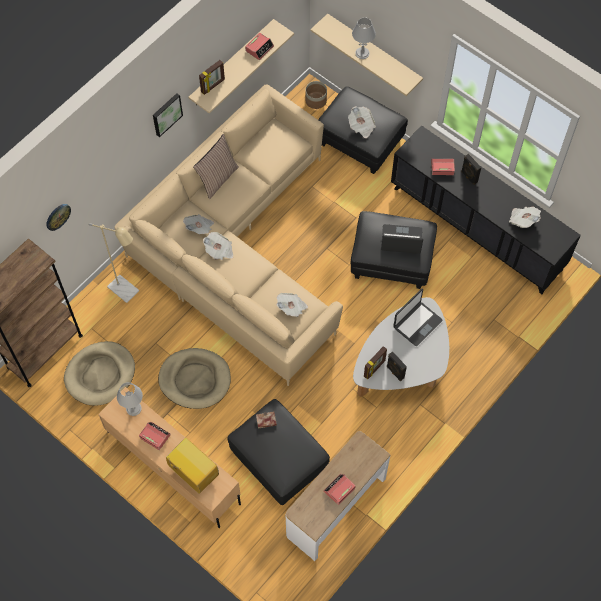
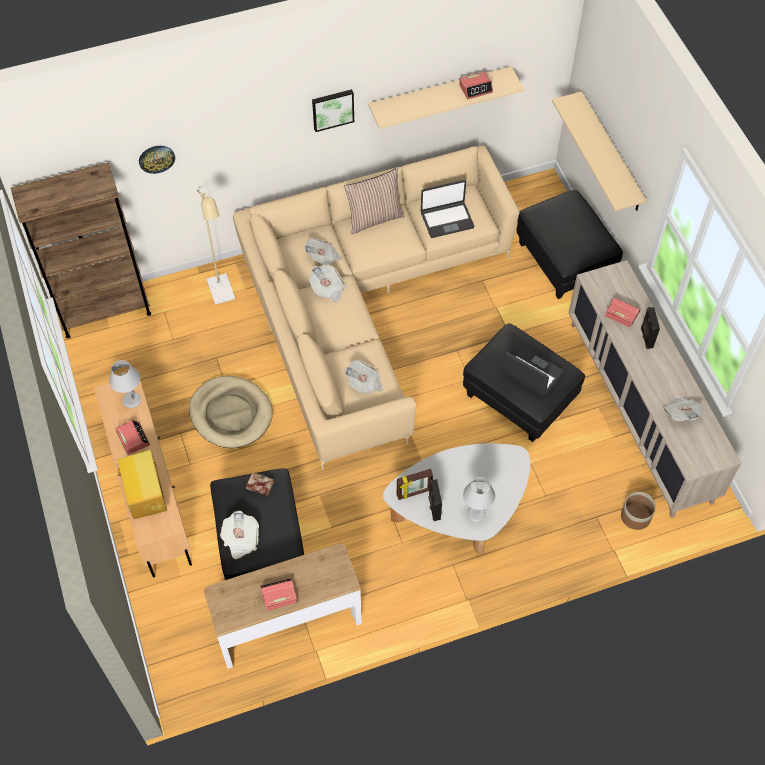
camera: 30 degrees right, 5 degrees down
(100, 375) = (141, 361): beige dog bed -> none
(213, 86) = (401, 104): picture frame -> none
(316, 100) = (543, 197): planter -> planter (635, 516)
(361, 126) = (564, 236): newspaper -> newspaper (240, 540)
(362, 53) = (593, 146): grey table lamp -> grey table lamp (476, 513)
(417, 323) = (493, 469): laptop -> laptop (447, 219)
(477, 228) = (639, 409): black cabinet -> beige cabinet

